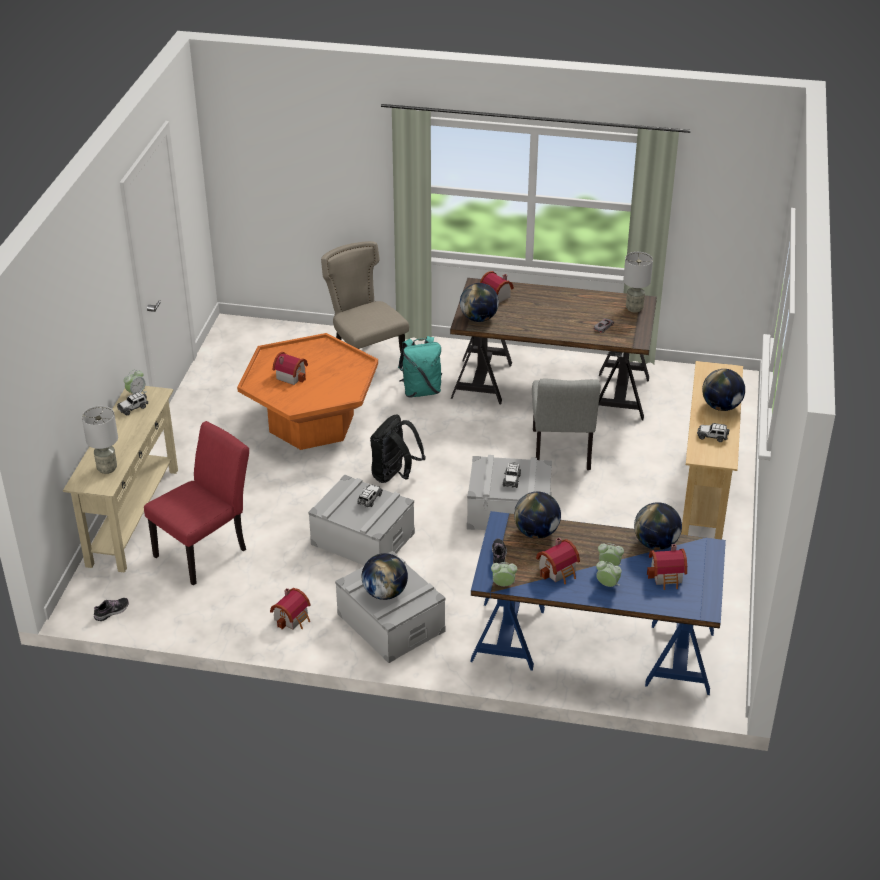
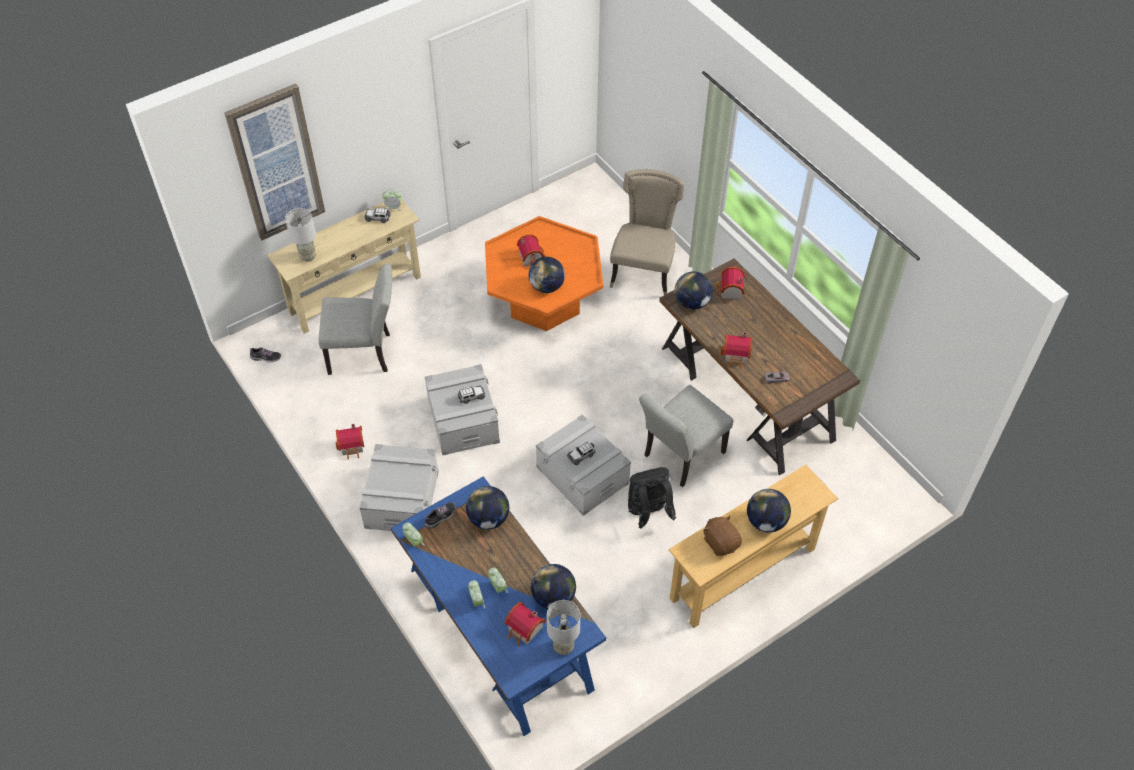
camera: 45 degrees right, 15 degrees up
(55, 362) = (276, 163): none -> picture
(206, 550) = (365, 353): red chair -> grey chair
(385, 593) = (391, 478): globe -> globe (547, 286)
(394, 476) = (544, 386): black backpack -> black backpack (648, 513)
(421, 391) = (649, 327): turquoise backpack -> none
(559, 571) = (462, 562): toy house -> toy house (736, 356)
(634, 308) = (824, 378): grey table lamp -> grey table lamp (563, 646)
(712, 436) = (721, 542): toy car -> brown plush toy

